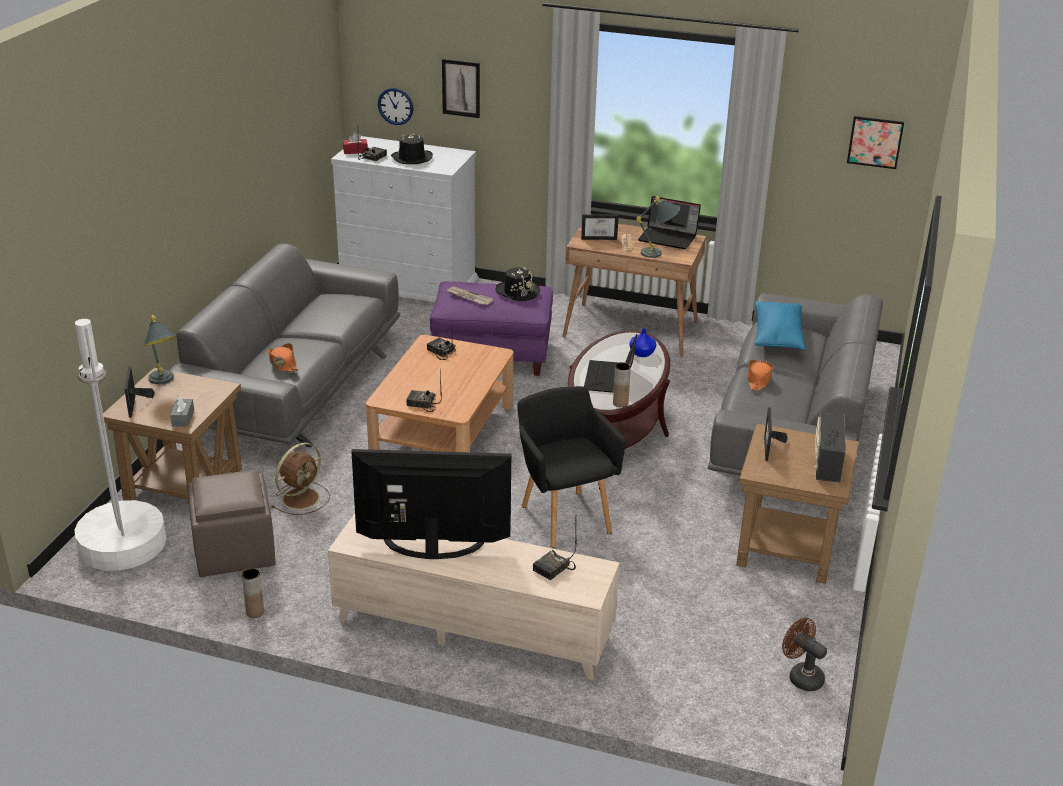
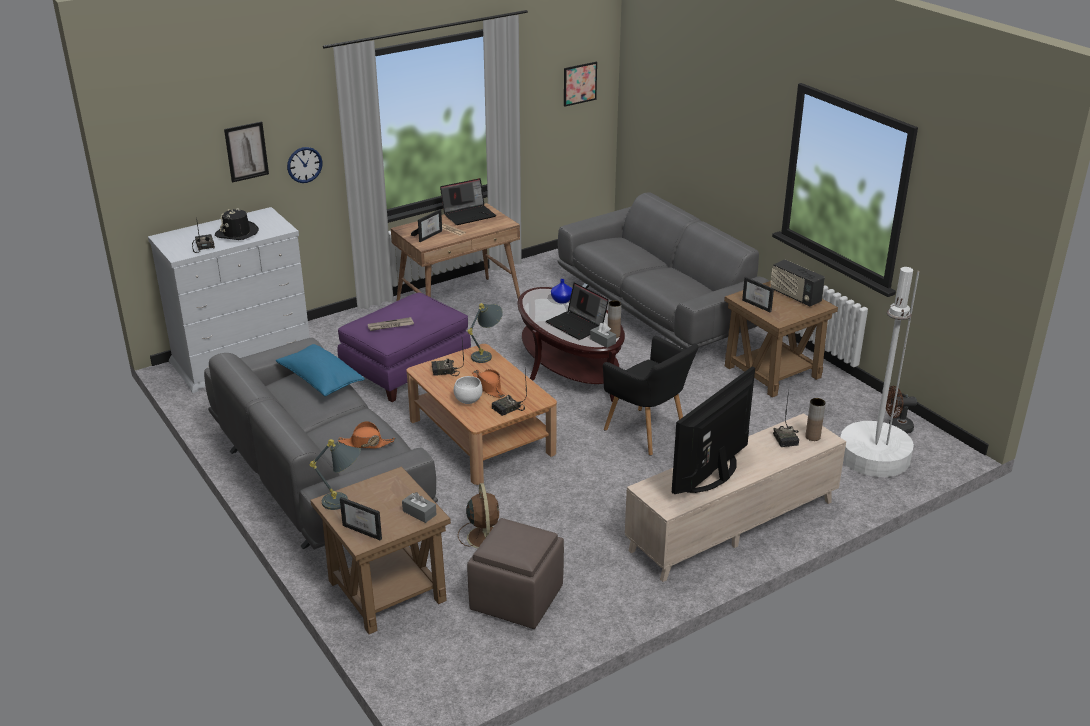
camera: 50 degrees left, 0 degrees up
(122, 544) = (433, 657): white floor lamp -> white floor lamp (873, 456)
(255, 612) = (609, 618): brown vase -> brown vase (812, 437)
(355, 151) = (177, 248): red tissue box -> none
(395, 106) = (181, 192): wall clock -> wall clock (304, 164)
(410, 381) = (467, 400): none -> white bowl
(517, 292) = (413, 305): black hat -> none
(564, 516) = (647, 433): black armchair -> black armchair turned 150 degrees counterclockwise
(600, 402) = (603, 341): none -> grey tissue box
(659, 253) = (486, 227): grey table lamp -> grey table lamp (487, 354)
(758, 379) = (653, 278): orange hat -> orange hat (488, 387)
(777, 336) = (610, 249): blue pillow -> blue pillow (320, 381)

